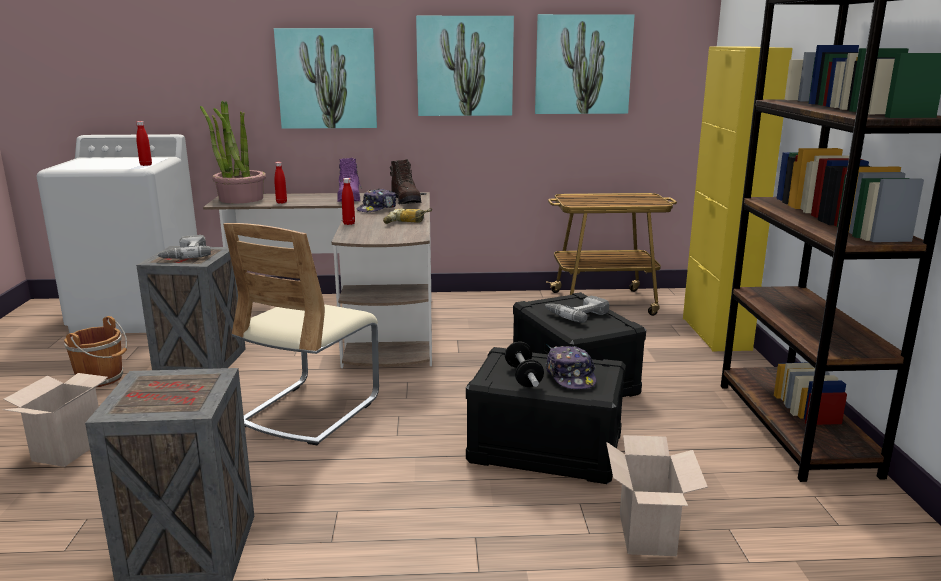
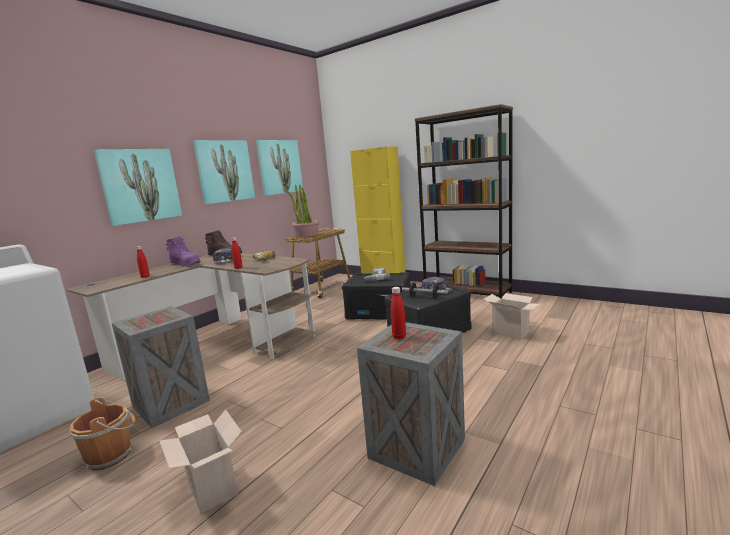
camera: 50 degrees left, 5 degrees down
(146, 165) = (33, 268): red bottle -> red bottle (399, 337)
(184, 254) = (147, 319): power drill -> none
(240, 199) = (102, 284): potted plant -> potted plant (306, 235)
(310, 410) = (309, 378): beige chair -> none

